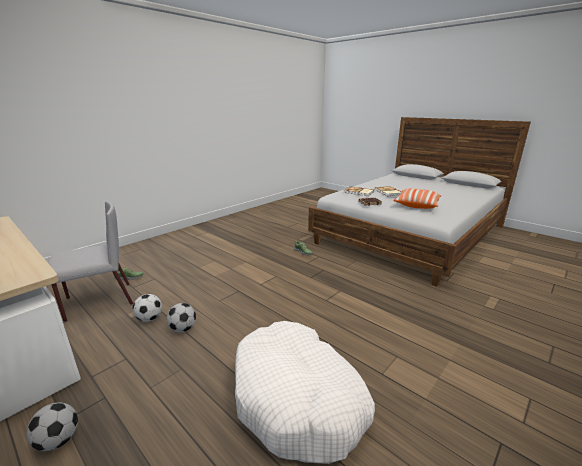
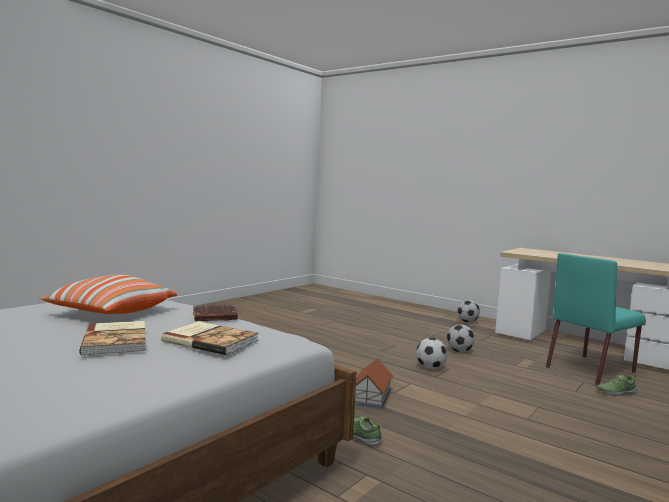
camera: 175 degrees right, 15 degrees down
(98, 301) = (591, 369): grey chair -> turquoise chair
(149, 318) = (504, 357): football -> football (430, 368)
(291, 273) = (371, 396): none -> toy house
(298, 398) = (340, 326): white dog bed -> none

